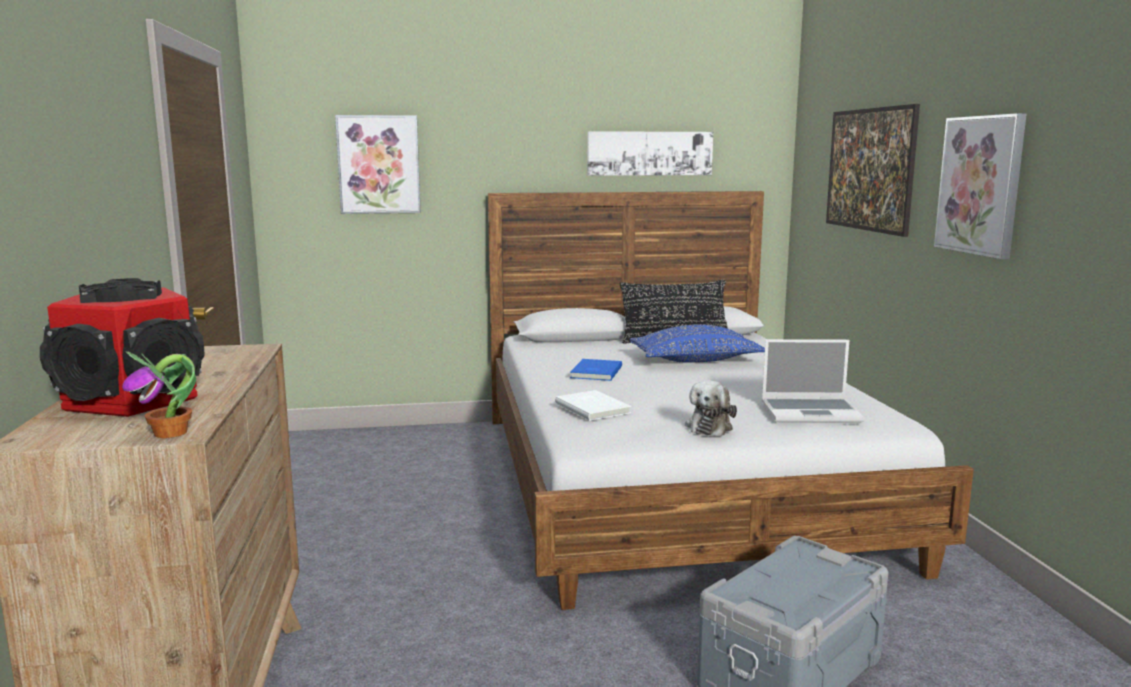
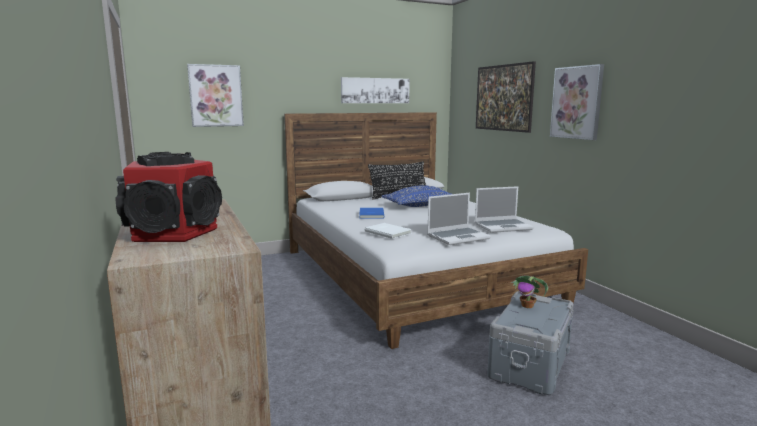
camera: 15 degrees left, 0 degrees up
(171, 433) = (230, 248): potted plant -> potted plant (528, 306)
(709, 426) = (458, 237): plush toy -> laptop

